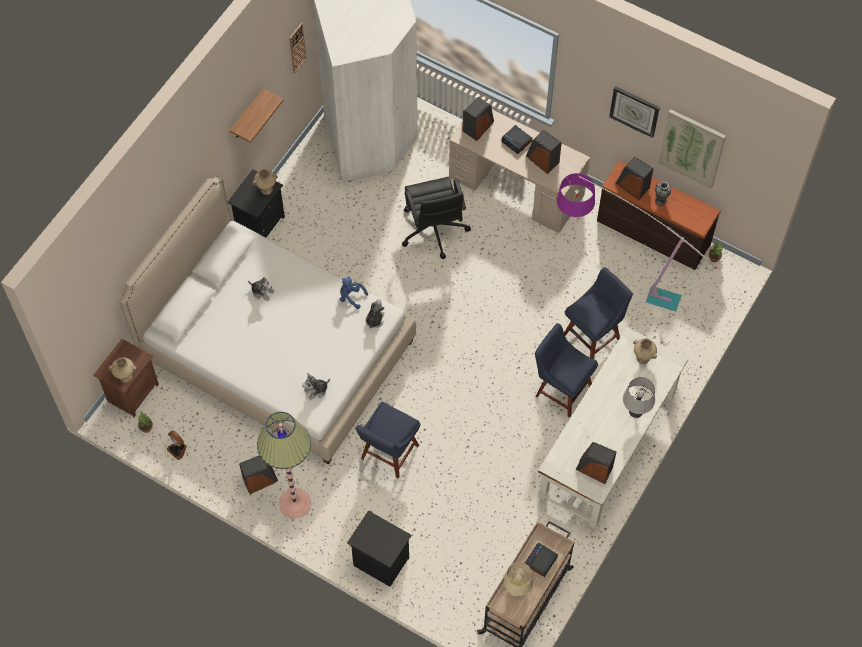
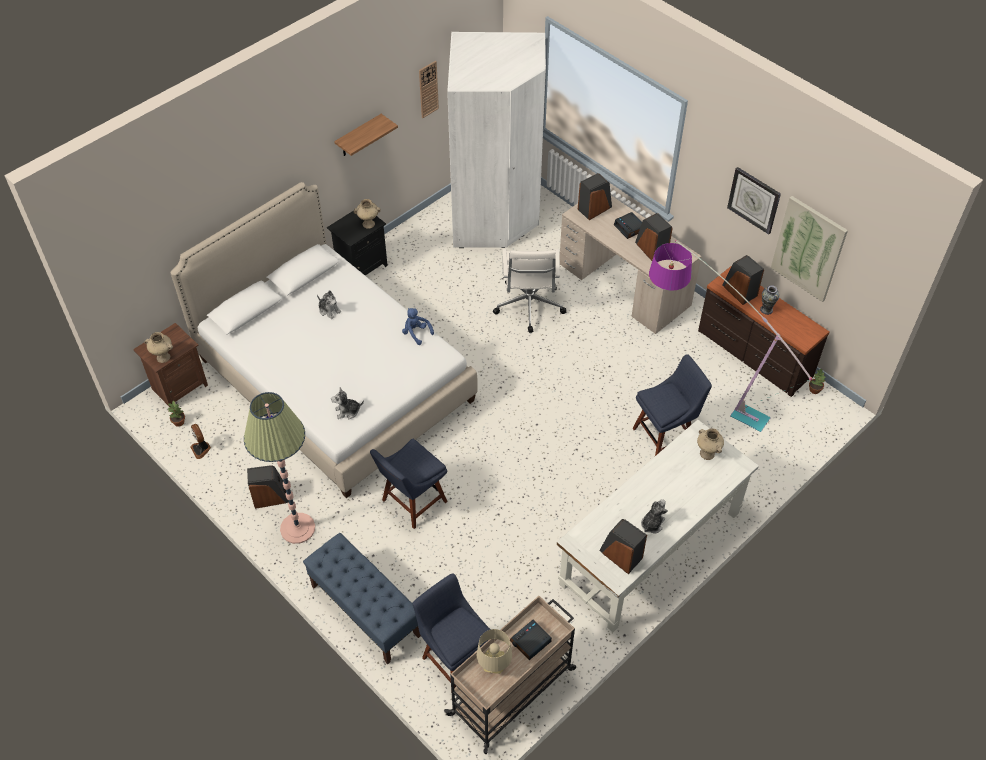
camera: 15 degrees right, 10 degrees down
(374, 319) = (432, 358): plush toy -> plush toy (652, 524)
(380, 562) = (365, 610): black nightstand -> blue bench
(434, 231) = (529, 307): black office chair -> white office chair
(561, 389) = (615, 480): blue chair -> blue chair (455, 657)
(635, 411) = (684, 506): grey table lamp -> none

